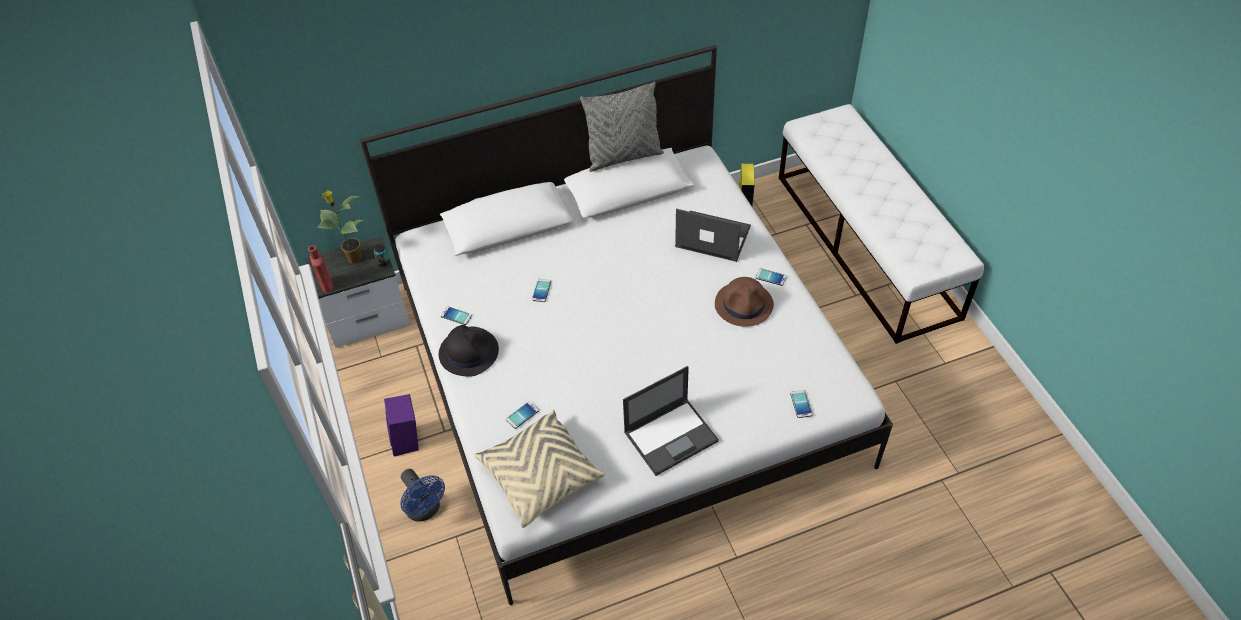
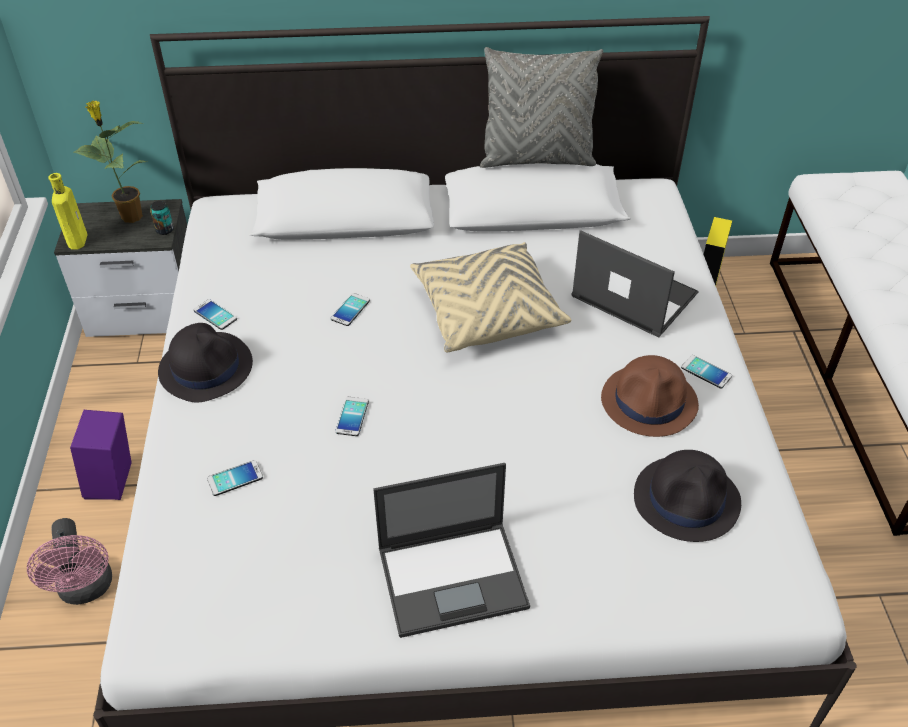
camera: 15 degrees right, 5 degrees down
(326, 284) = (78, 239): red bottle -> yellow bottle
(425, 510) = (86, 589): blue fan -> pink fan
(540, 475) = (215, 581): beige pillow -> beige pillow (486, 312)
(782, 357) = (687, 499): none -> black hat
(801, 404) = (695, 585): phone -> phone (352, 417)

